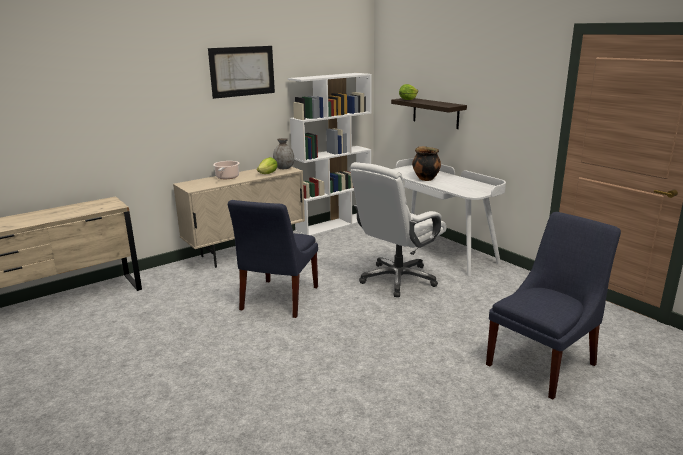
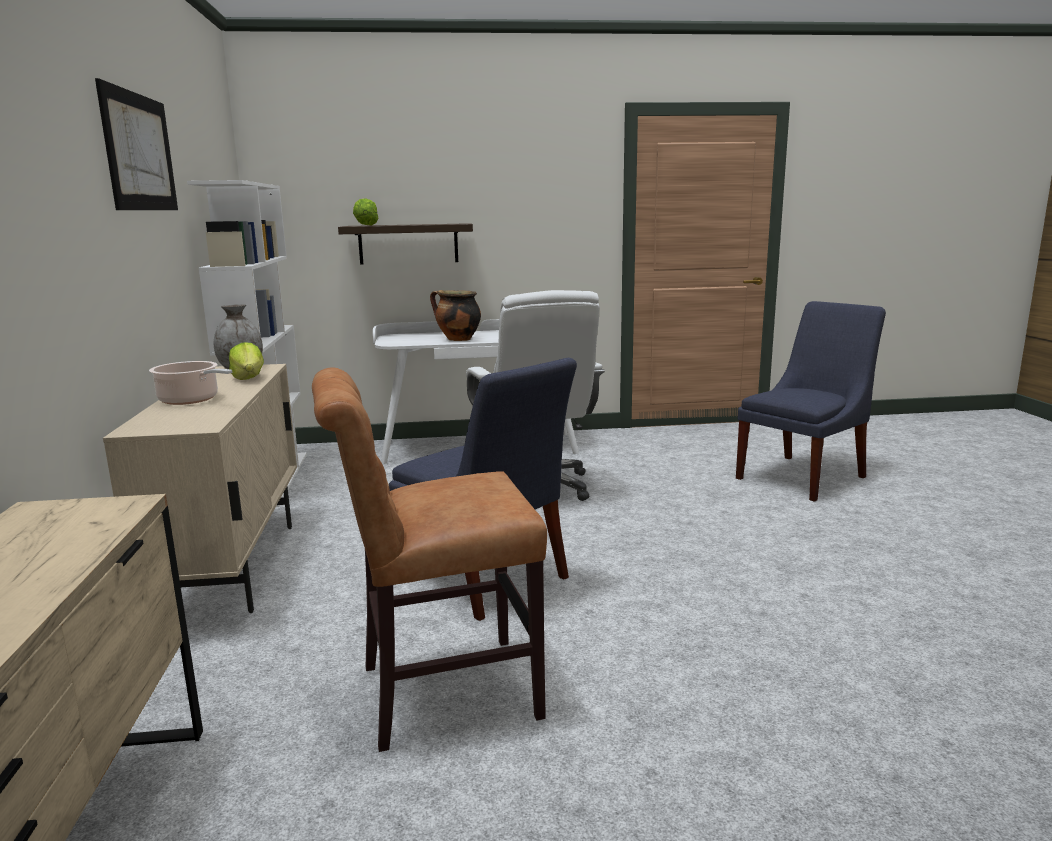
camera: 60 degrees left, 5 degrees down
(181, 319) = (438, 693): none -> brown chair
(544, 362) = (804, 476): blue chair -> blue chair turned 60 degrees clockwise

